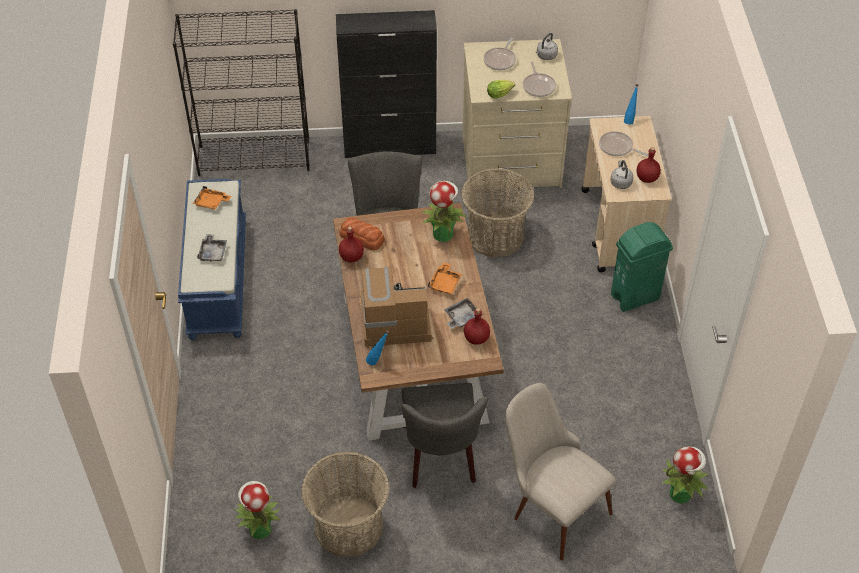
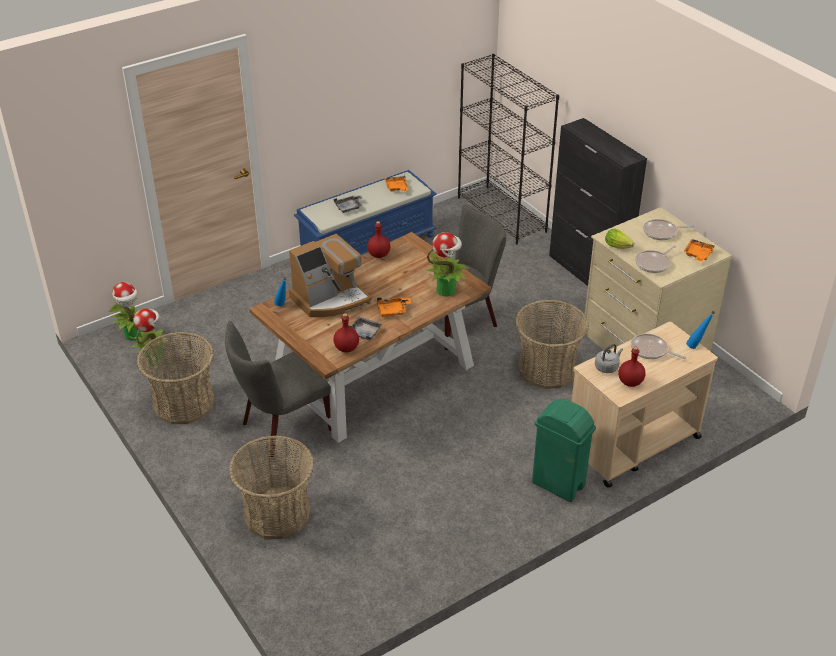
camera: 60 degrees right, 10 degrees down
(362, 238) = (403, 252): bread -> none
(394, 321) = (330, 299): coffee machine -> coffee machine turned 90 degrees clockwise
(545, 56) = (698, 254): grey kettle -> orange tray
(551, 505) = (277, 513): beige chair -> basket
(617, 147) = (651, 350): frying pan -> frying pan turned 60 degrees counterclockwise
(680, 493) = (348, 599): potted plant -> potted plant (134, 335)

